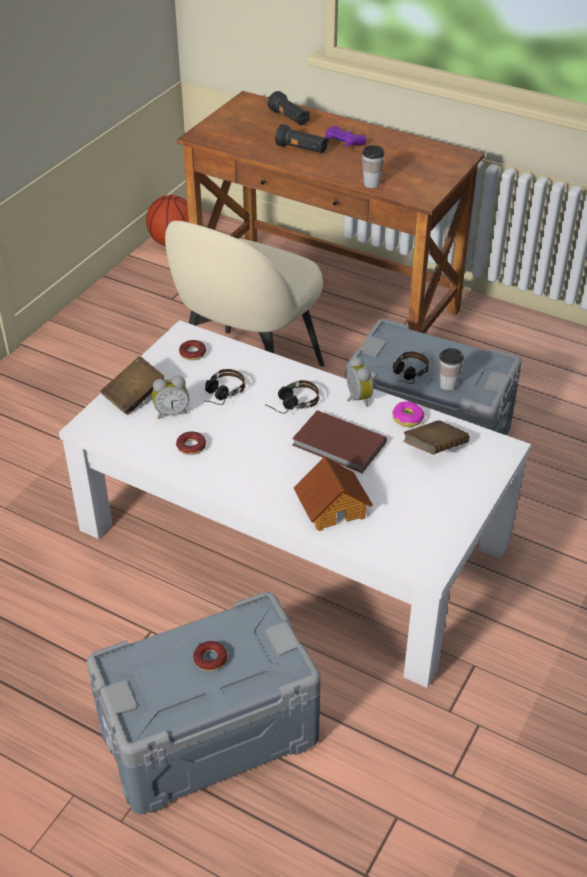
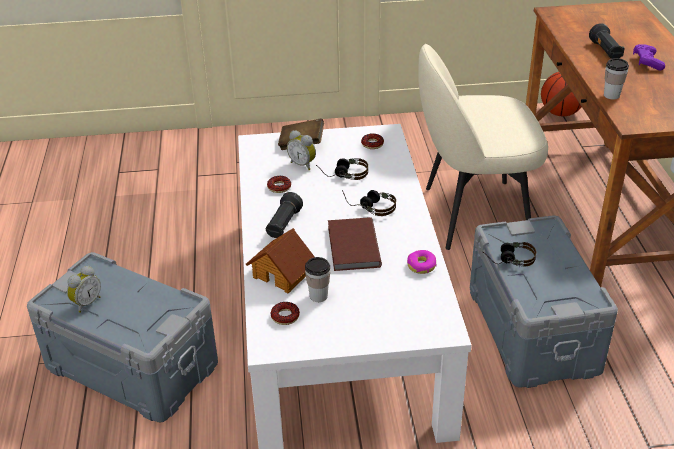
camera: 55 degrees right, 5 degrees down
(210, 659) = (128, 302): donut -> donut (285, 316)
(289, 119) = (637, 30): black flashlight -> black flashlight (283, 225)
(356, 399) = (413, 232): alarm clock -> alarm clock (86, 303)
(434, 449) = (402, 294): brown book -> none
(448, 385) = (526, 285): cup -> cup (318, 296)

